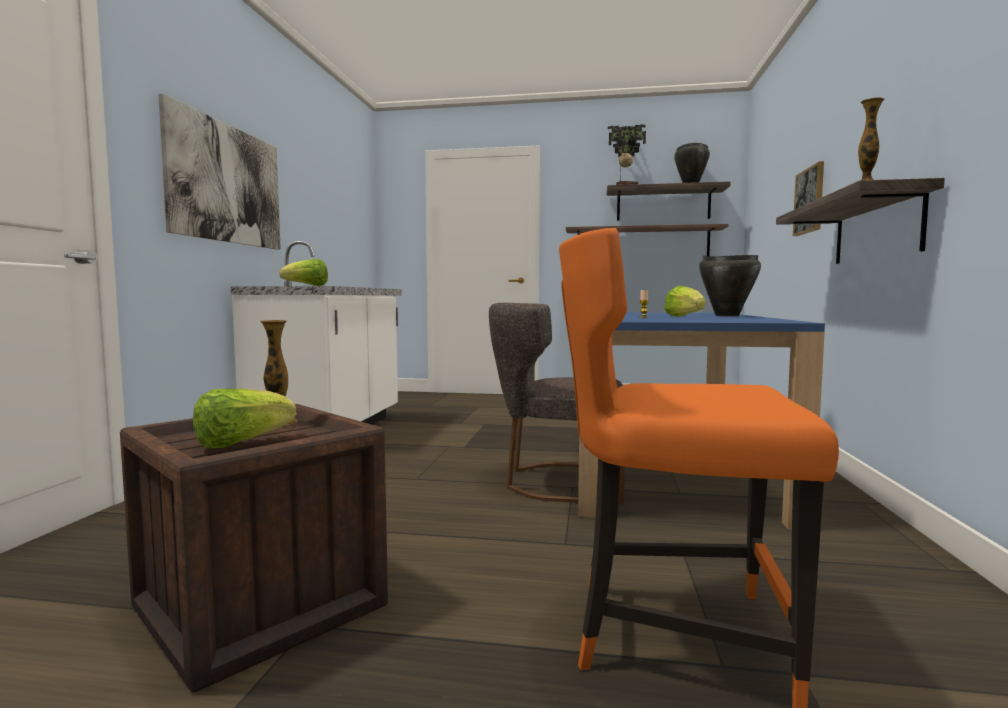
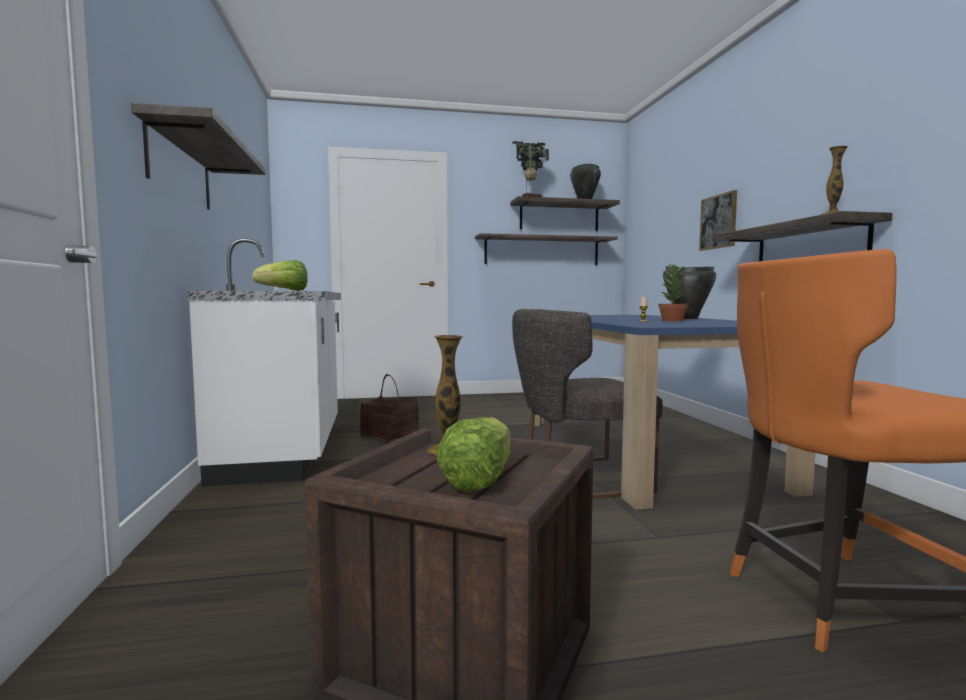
camera: 20 degrees left, 0 degrees up
(227, 184) = (180, 168): picture -> shelf
(434, 427) = (390, 436): none -> basket
(685, 317) = (673, 320): lettuce -> potted plant

